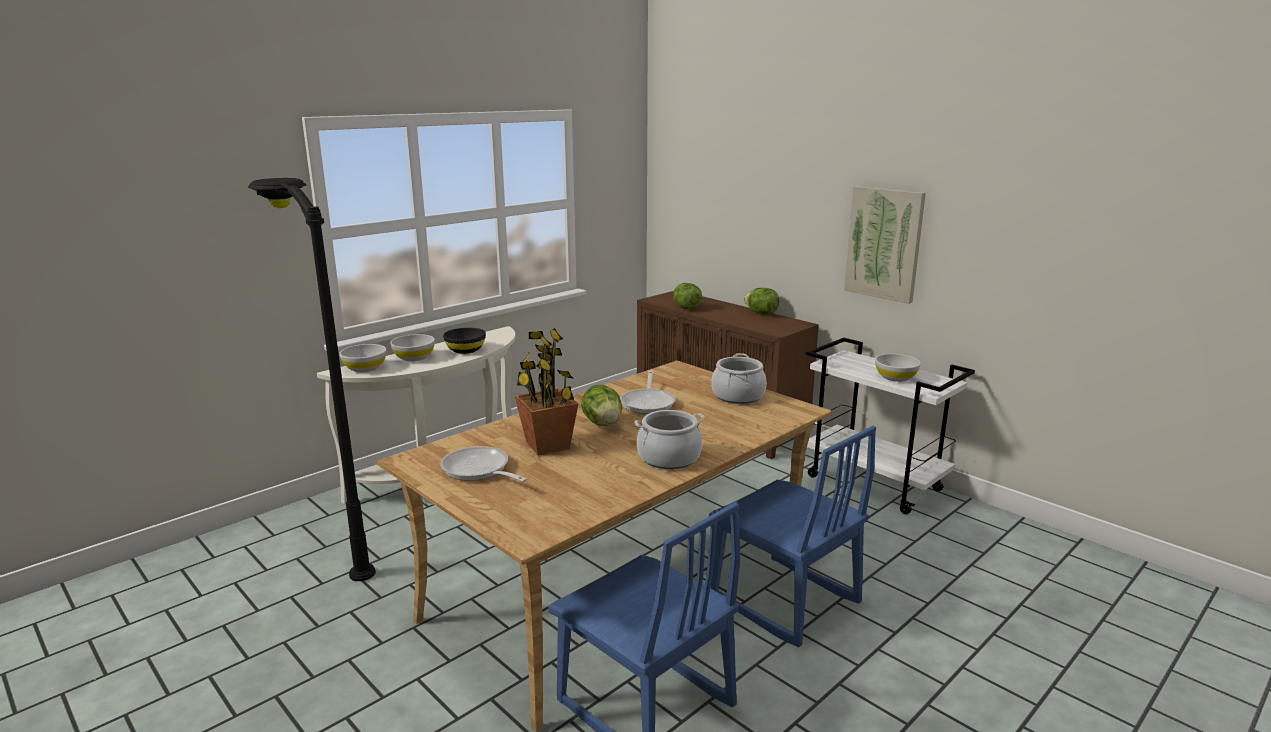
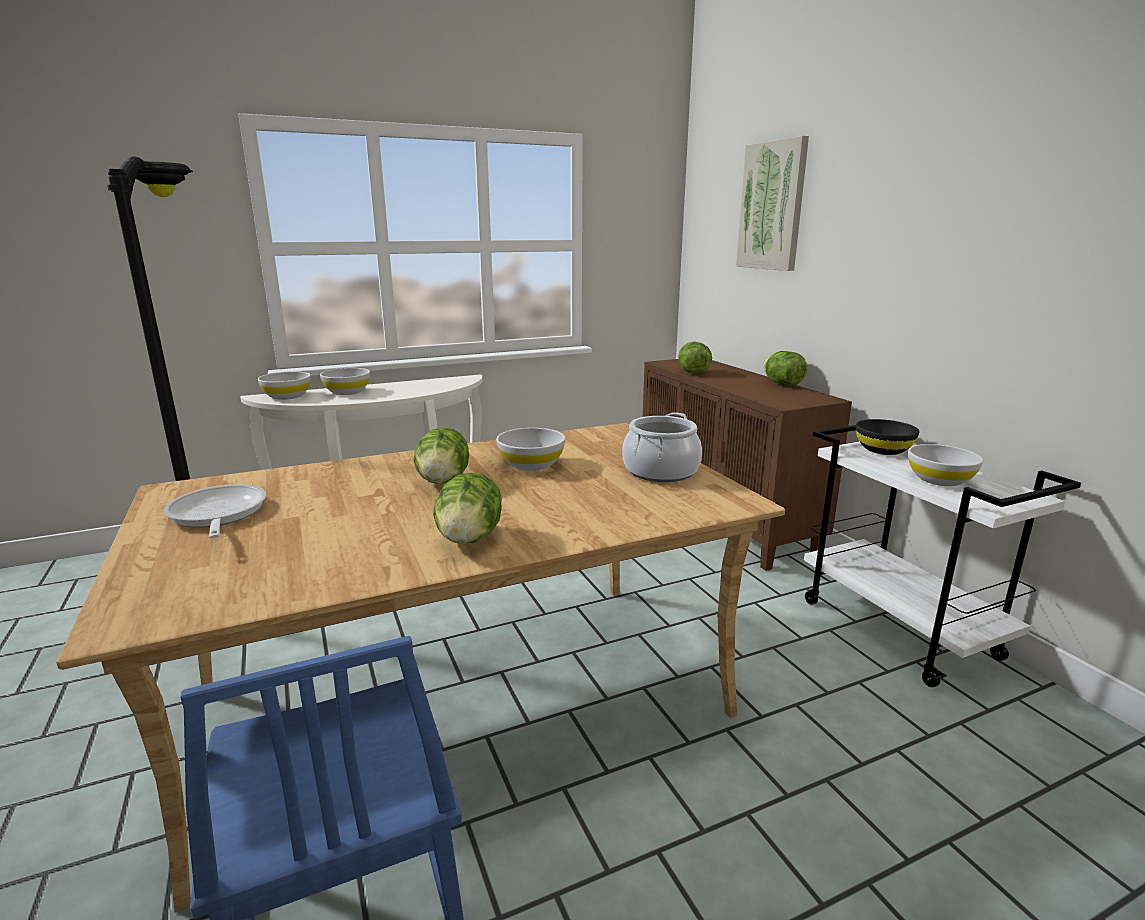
camera: 20 degrees right, 0 degrees up
(465, 350) = (406, 390): black bowl -> black bowl (883, 450)
(548, 446) = (340, 498): potted plant -> none
(648, 403) = (531, 464): frying pan -> white bowl
(669, 457) = (469, 539): cooking pot -> lettuce
(784, 601) = (665, 788): blue chair -> none
(884, 243) = (952, 284): picture -> picture (772, 206)

